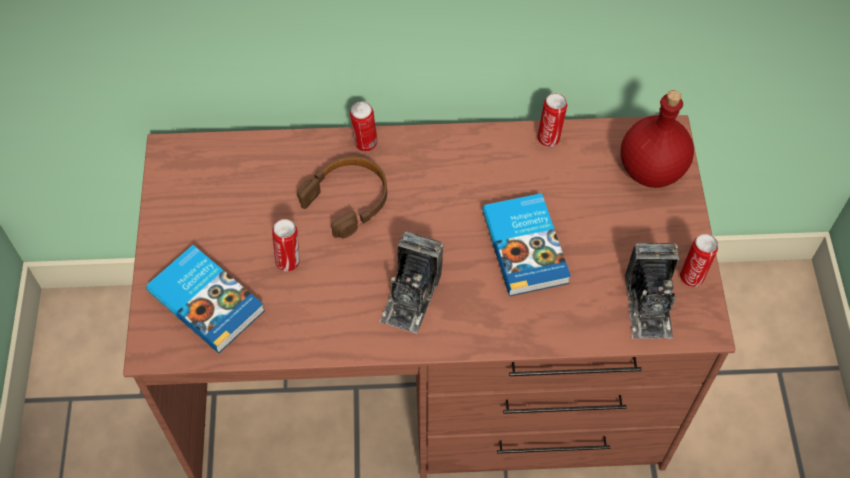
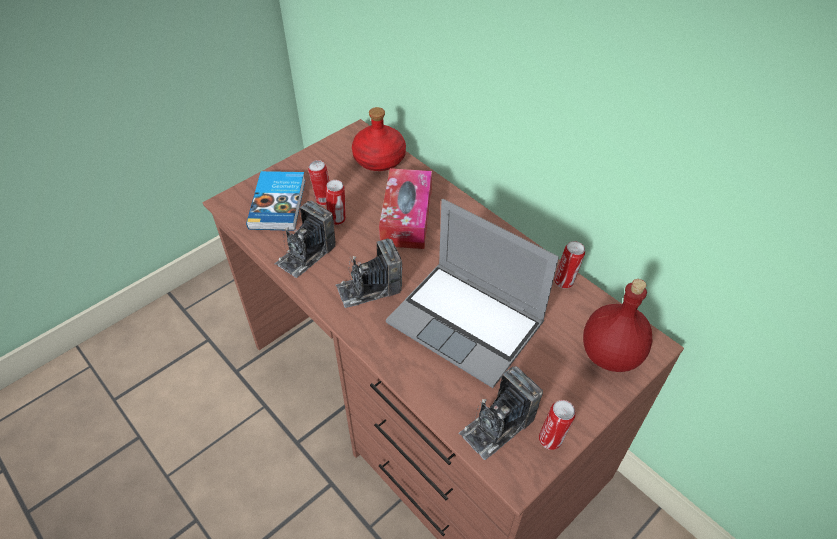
camera: 50 degrees right, 10 degrees down
(235, 161) = (380, 158): none -> red bottle
(311, 321) = (306, 254): none -> camera
(348, 199) = (406, 217): brown headphones -> tissue box
(365, 144) = (453, 200): can -> can (323, 200)
(526, 246) = (468, 323): book -> laptop

